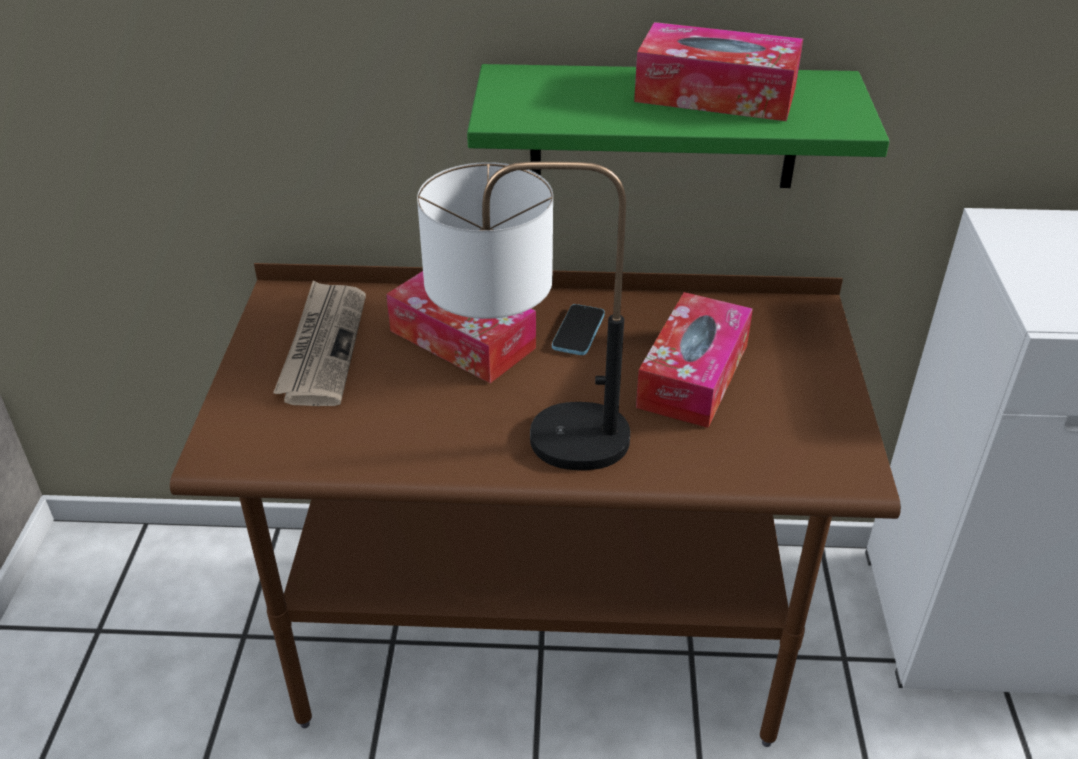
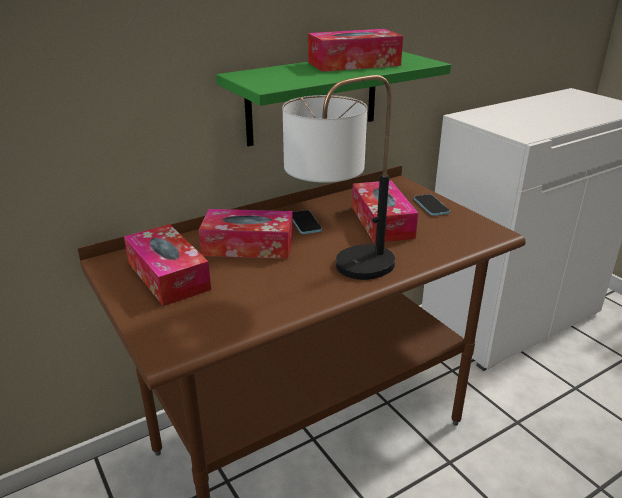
camera: 35 degrees left, 10 degrees down
(323, 346) = (168, 276): newspaper -> tissue box
(811, 377) = (431, 206): none -> phone

